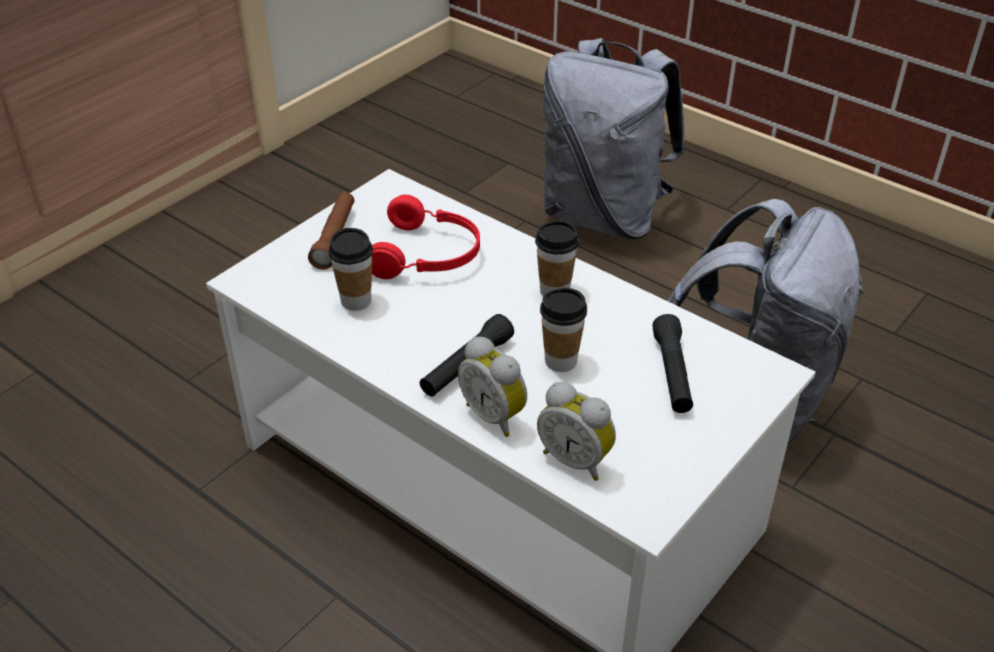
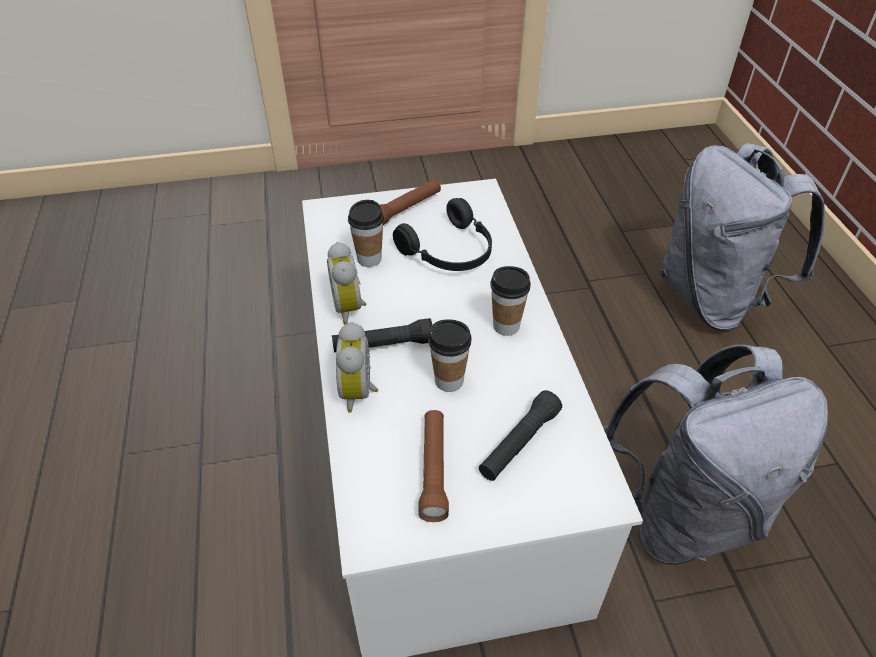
camera: 40 degrees right, 5 degrees up
(428, 255) = (450, 252): red headphones -> black headphones
(576, 459) = (374, 461): alarm clock -> alarm clock (350, 308)
(632, 435) = (433, 470): none -> brown flashlight

